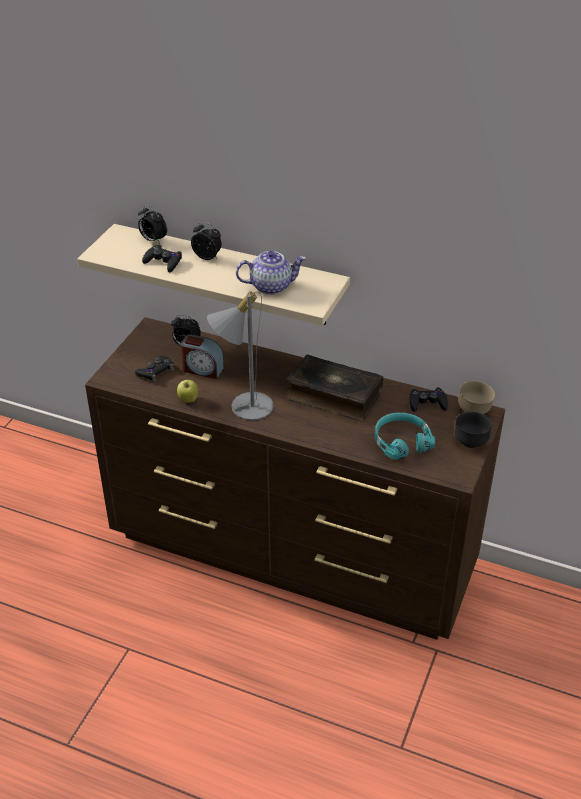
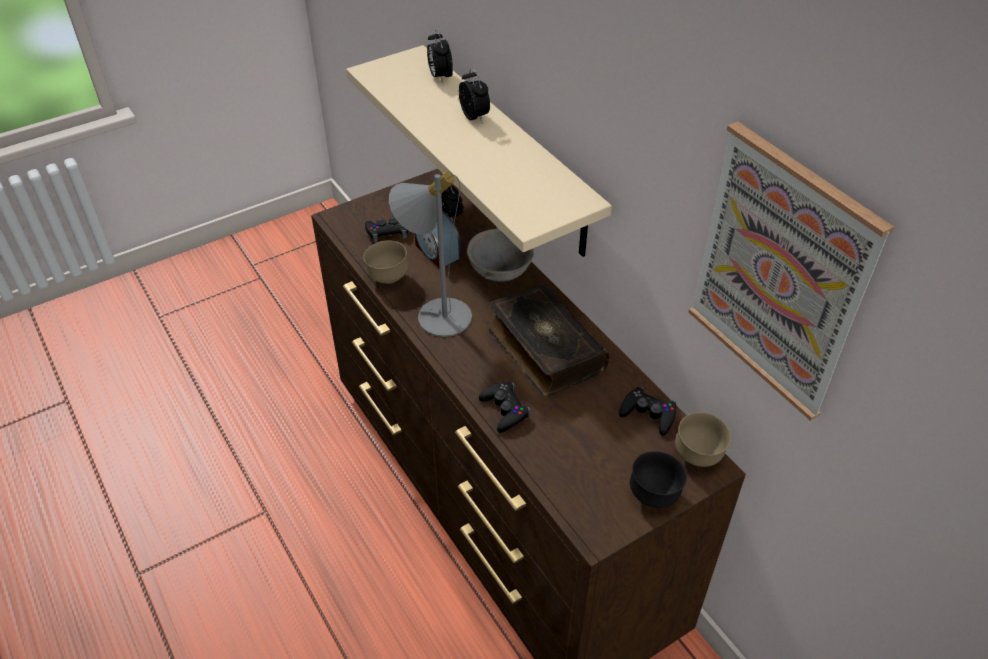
camera: 35 degrees right, 5 degrees up
(163, 262) = (423, 104): black game controller -> black game controller (504, 410)
(188, 400) = (388, 278): apple -> brown bowl
(260, 365) = (501, 273): none -> grey bowl
(271, 286) = (506, 178): teapot -> none
(401, 441) = (568, 447): turquoise headphones -> none
(504, 267) = (780, 273): none -> picture

